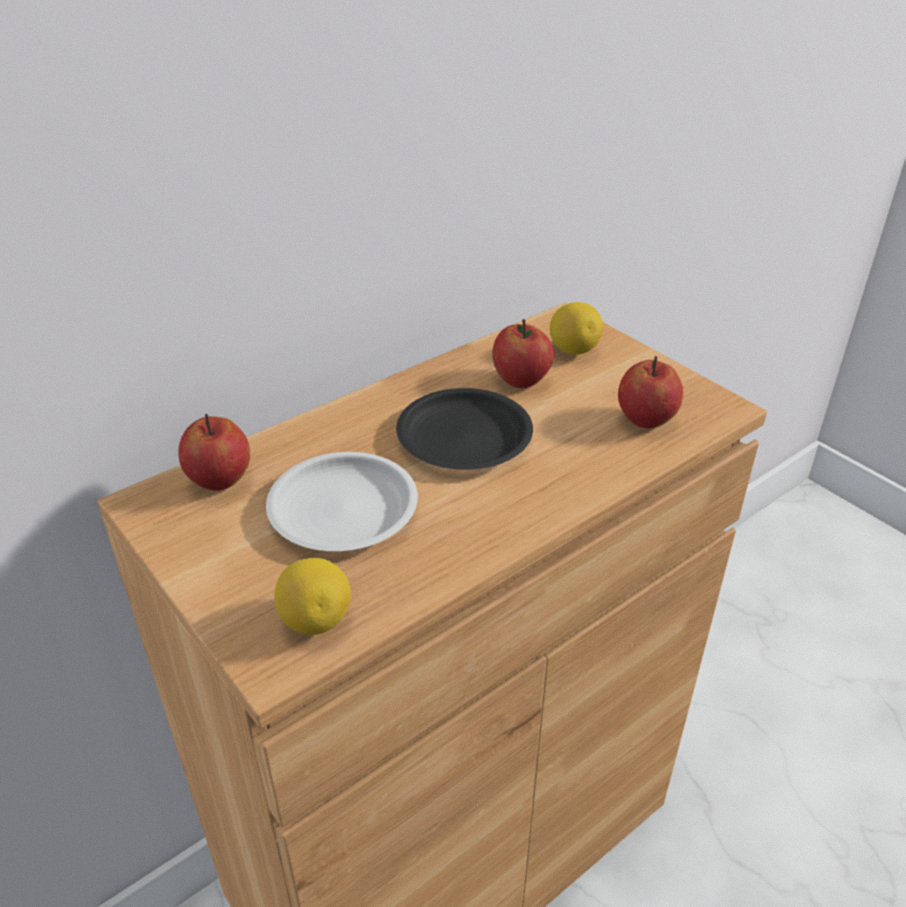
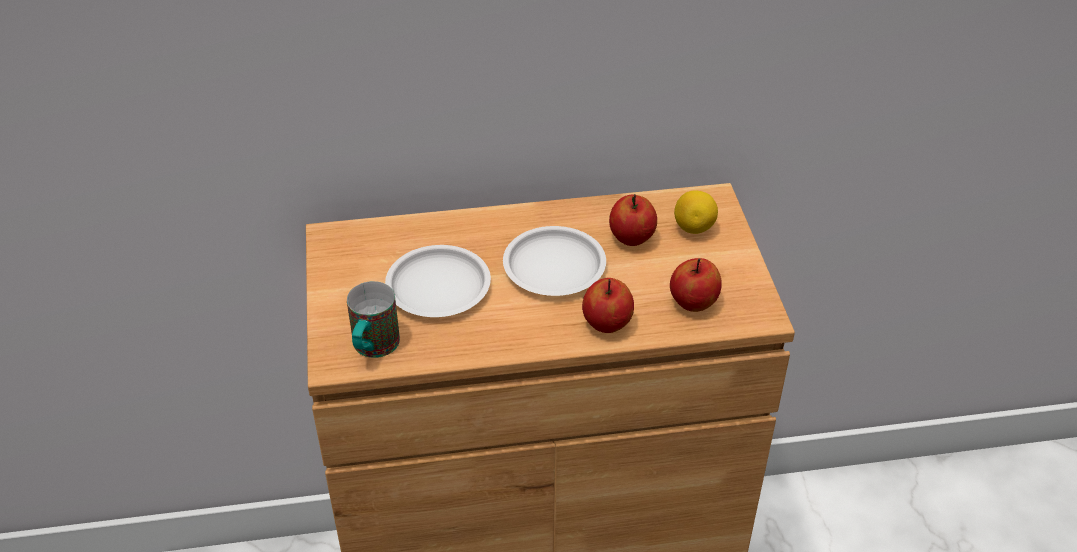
camera: 30 degrees right, 5 degrees up
(220, 480) = (381, 238): apple -> apple (607, 324)
(316, 620) = (372, 349): lemon -> mug
(463, 437) = (553, 267): black plate -> white plate

